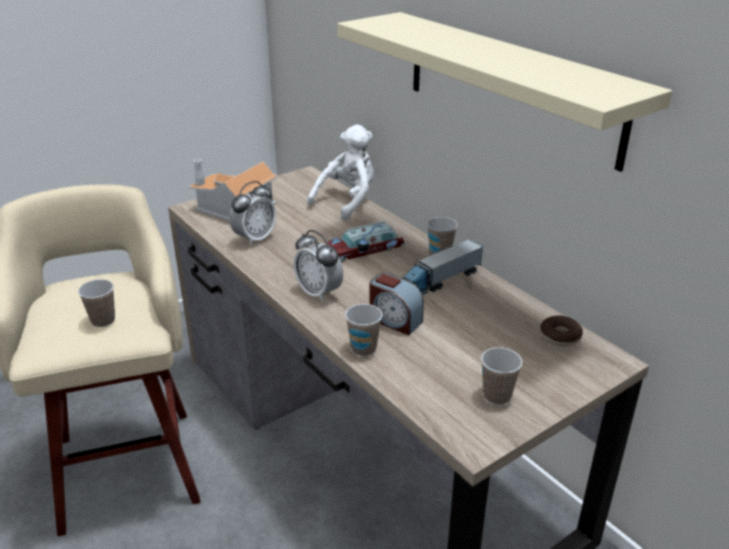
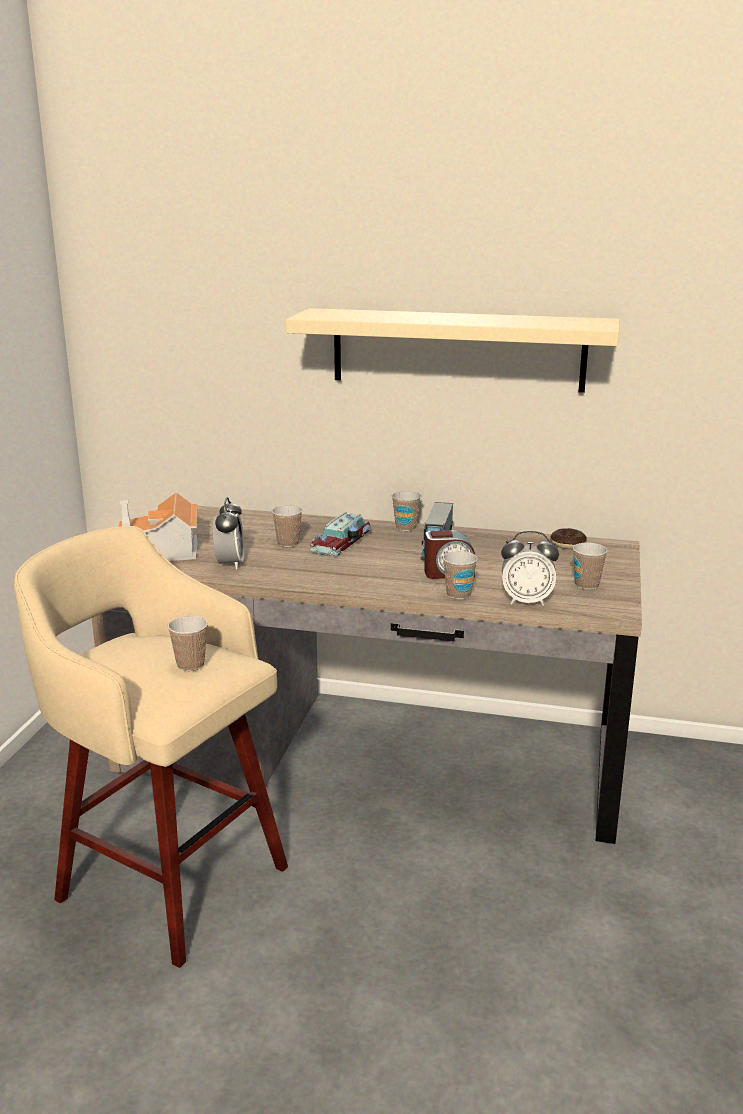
camera: 40 degrees left, 10 degrees down
(319, 293) = (360, 577): alarm clock -> alarm clock (526, 601)
(324, 234) = (288, 543): none -> cup
(347, 201) = (262, 517): white plush toy -> none

